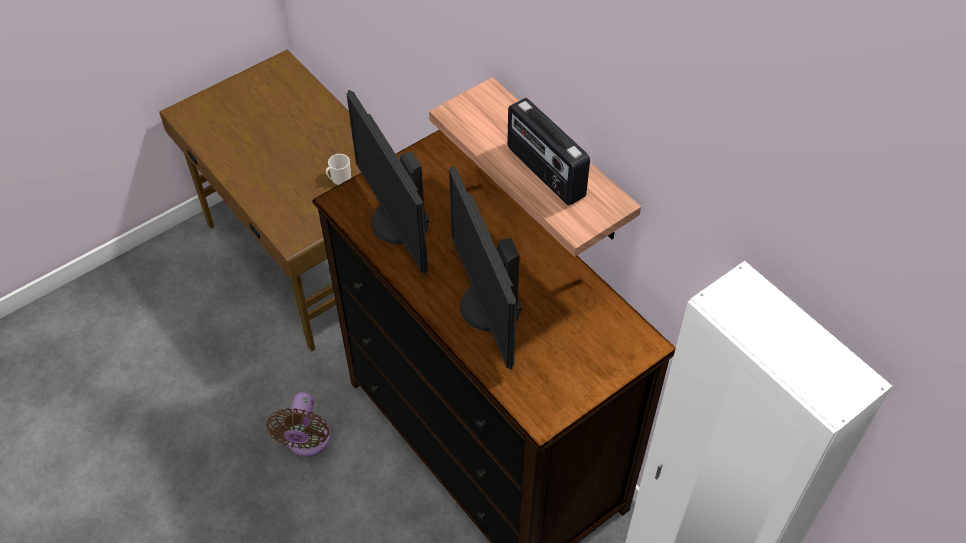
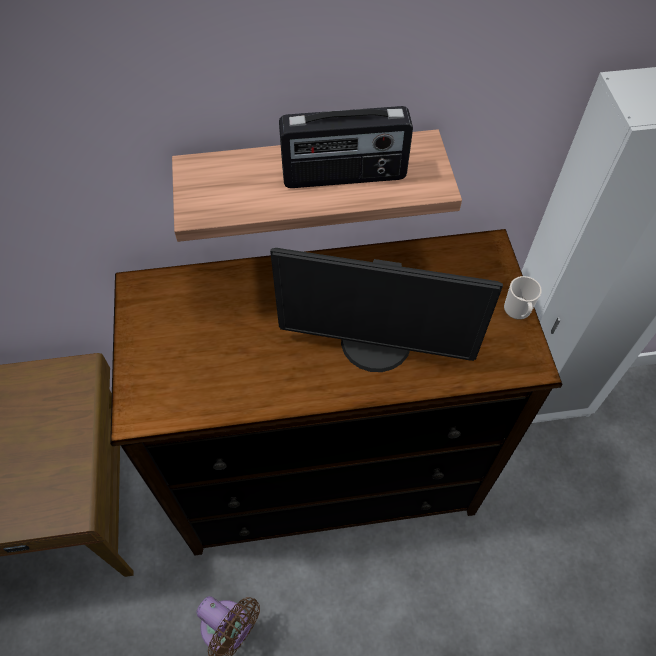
camera: 60 degrees left, 5 degrees up
(339, 179) = (30, 425): mug -> mug (518, 311)
(397, 223) = (211, 373): monitor -> none

